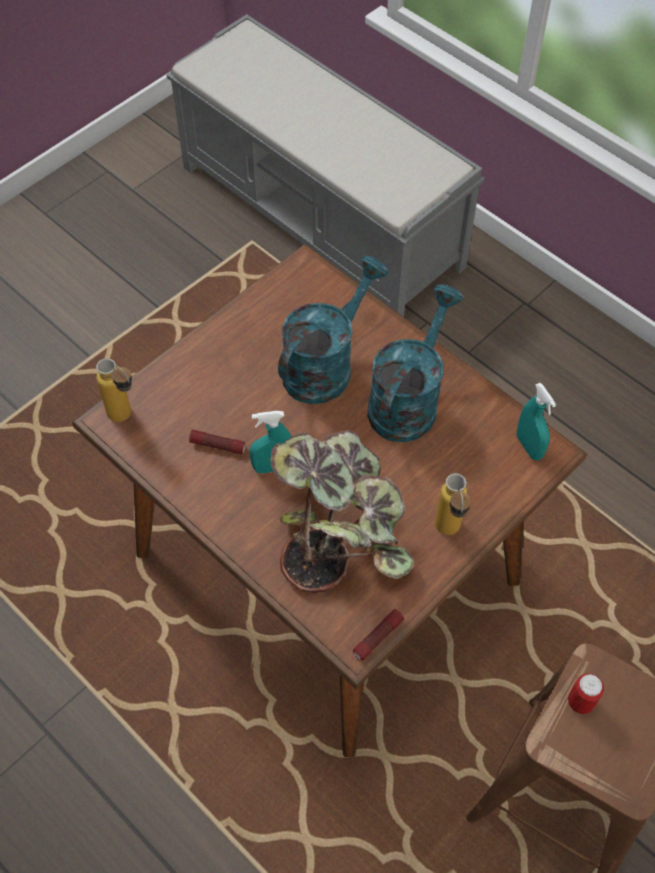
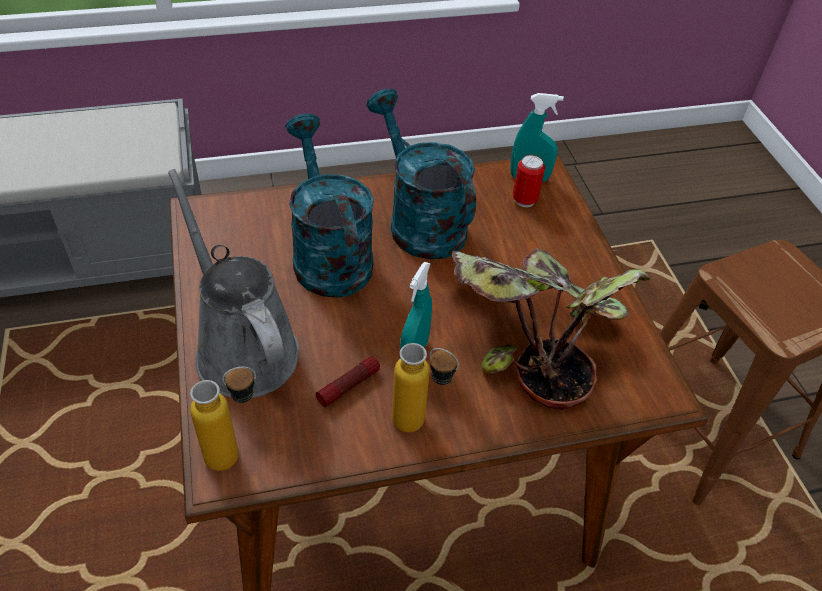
camera: 60 degrees left, 10 degrees down
(206, 370) = (242, 347): none -> grey watering can
(378, 638) = (666, 373): flashlight -> none
(449, 534) = (583, 268): bottle -> bottle (420, 425)
(580, 702) = (753, 300): can -> can (524, 200)

